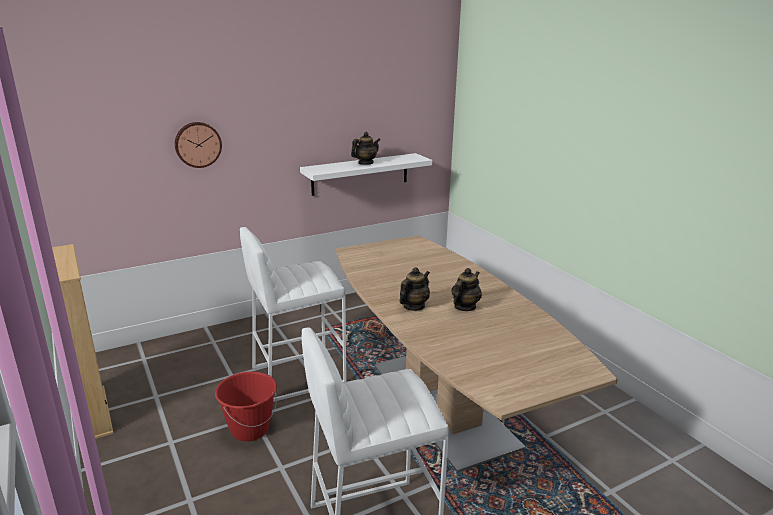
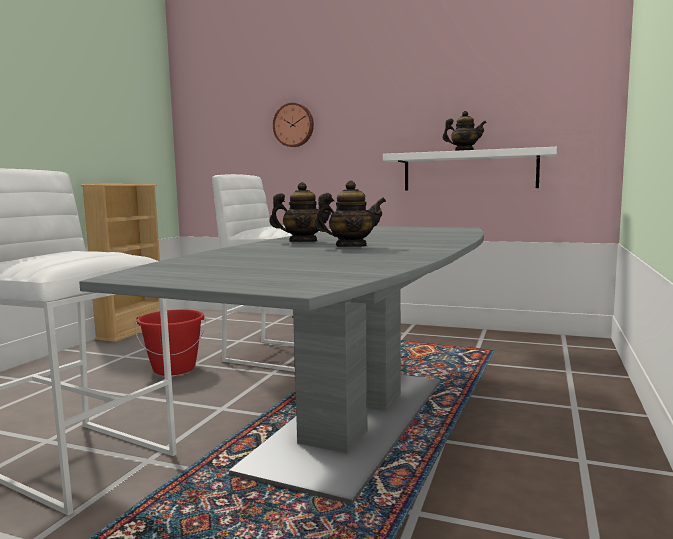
camera: 50 degrees right, 15 degrees down
(441, 403) = (354, 421): brown dining table -> grey dining table

